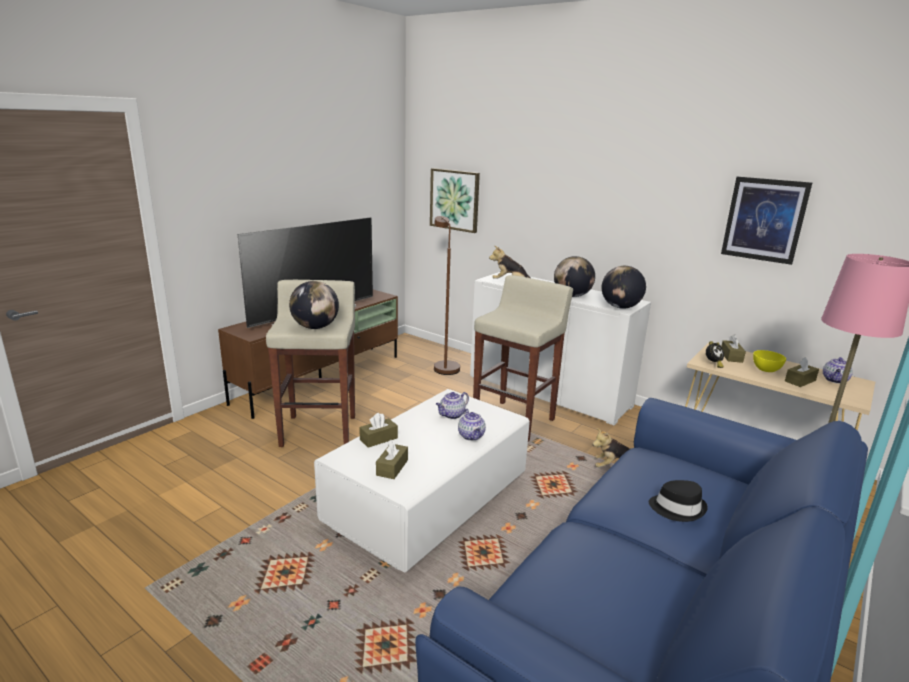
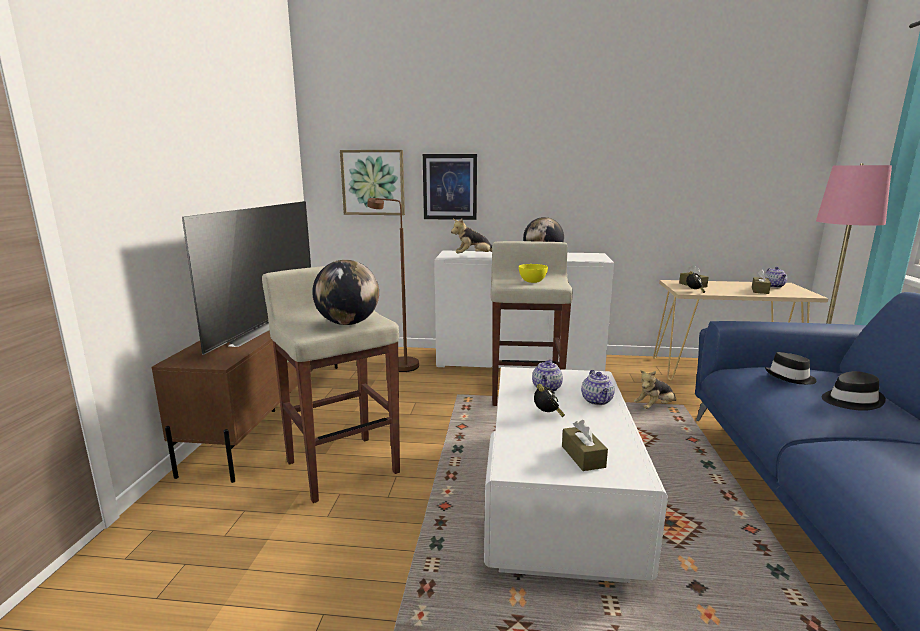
camera: 30 degrees left, 5 degrees down
(378, 439) = (519, 433): brown tissue box -> none
(417, 434) = (547, 415): none -> alarm clock
(471, 436) = (597, 401): teapot -> teapot turned 45 degrees clockwise
(620, 307) = (595, 259): globe -> none
(665, 472) = (790, 377): none -> black hat
(764, 220) = (695, 164): picture -> picture (450, 187)
(766, 370) = (728, 288): yellow bowl -> yellow bowl (532, 281)

